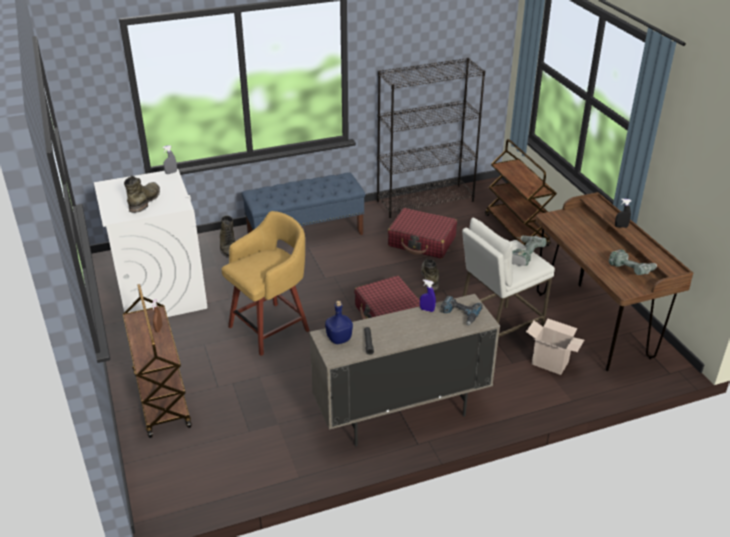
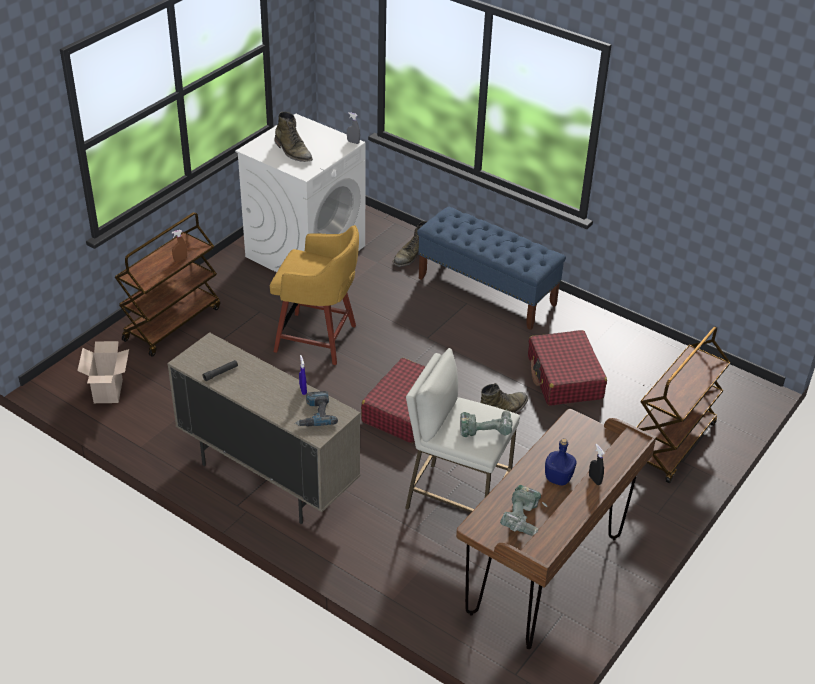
camera: 55 degrees right, 5 degrees up
(145, 201) = (293, 152): green boot -> green boot turned 75 degrees clockwise
(338, 339) = (212, 353): blue bottle -> blue bottle (557, 478)
(425, 200) = (650, 347): black bookcase -> none
(551, 363) = (442, 561): cardboard box -> cardboard box (109, 392)

